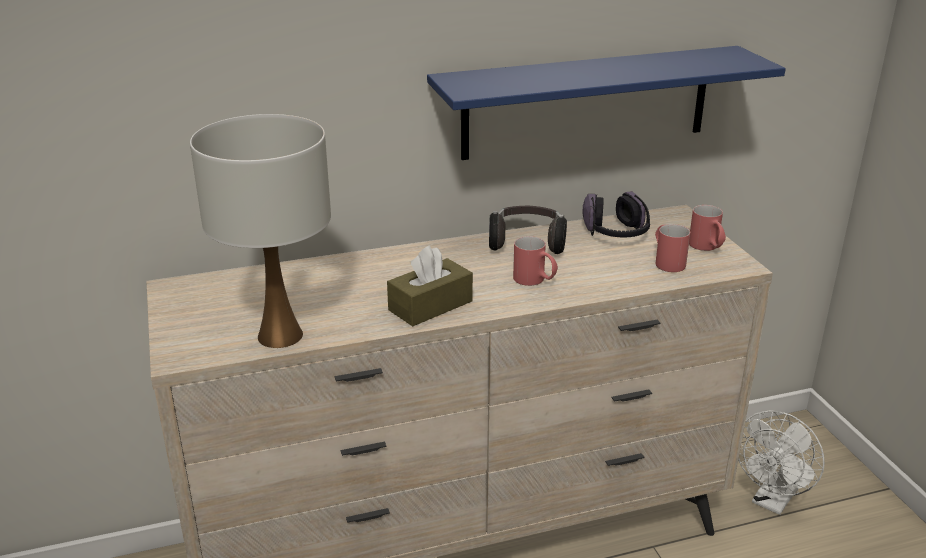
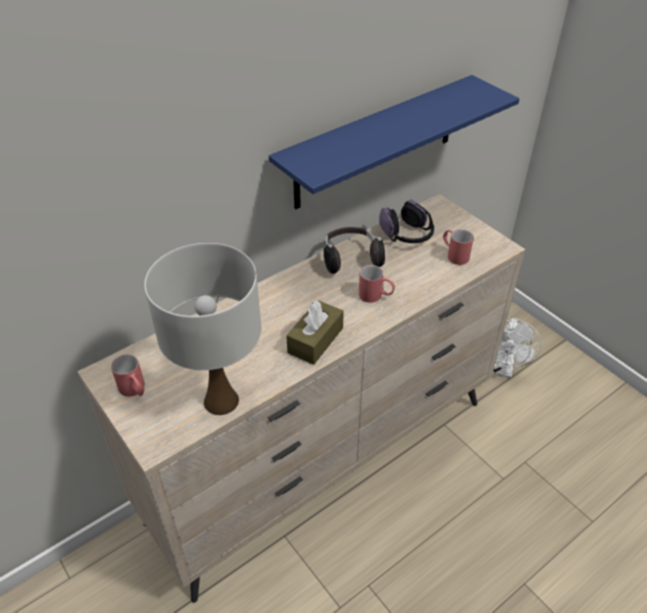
camera: 20 degrees left, 15 degrees up
(707, 248) = (474, 235): red mug -> red mug (135, 391)

